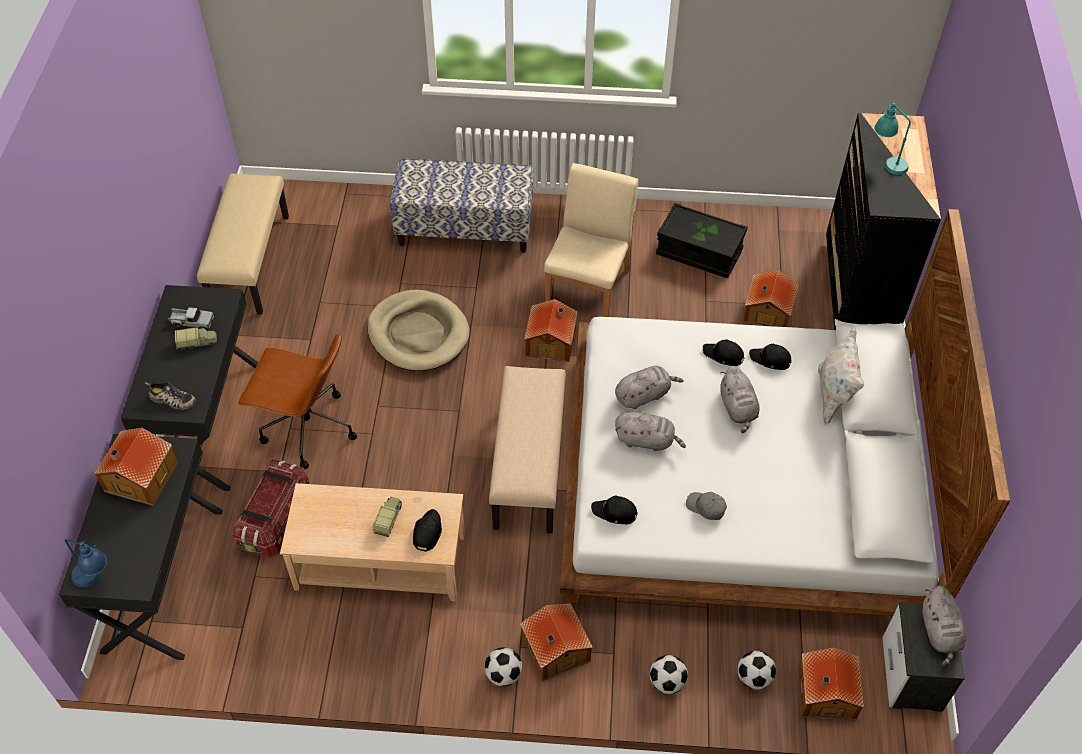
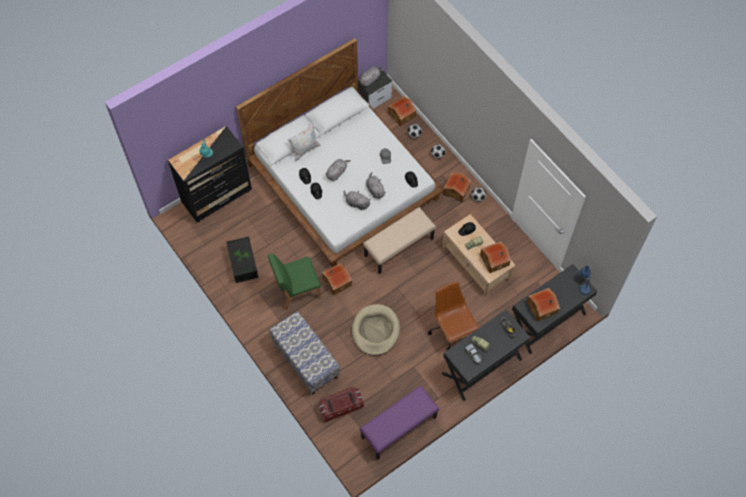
camera: 130 degrees left, 10 degrees up
(250, 262) = (399, 428): beige bench -> purple bench
(277, 519) = (493, 307): storage box -> storage box (341, 407)
(589, 286) = (296, 290): beige chair -> green chair
(766, 312) = (256, 220): toy house -> toy house (495, 260)

